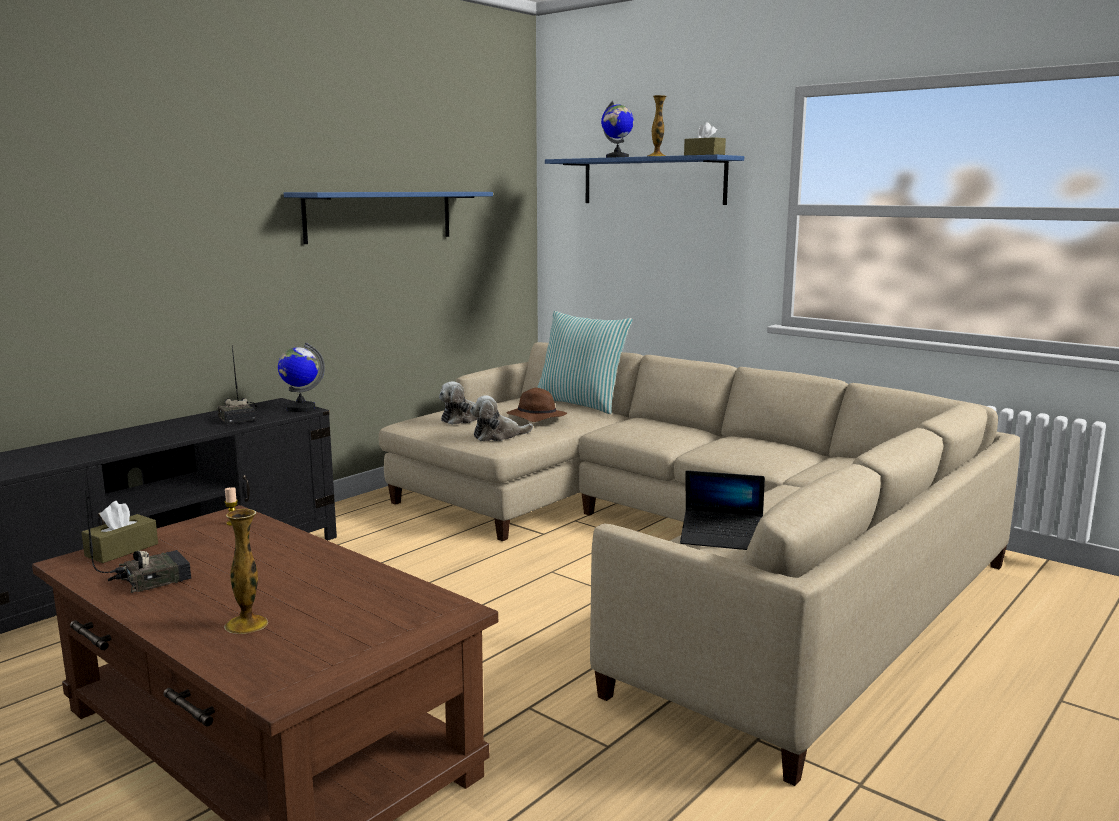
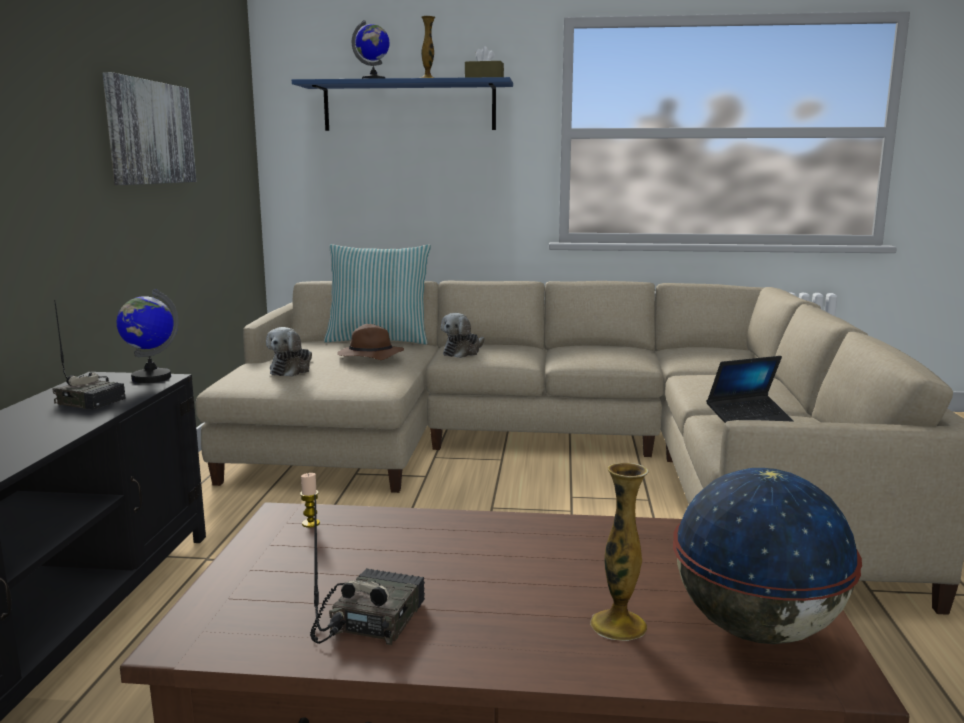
camera: 35 degrees left, 0 degrees up
(122, 550) = (232, 599): brown tissue box -> none
(305, 655) = (756, 630): none -> globe
(380, 216) = (149, 132): blue shelf -> picture
(498, 436) = (362, 379): plush toy -> plush toy (463, 352)

